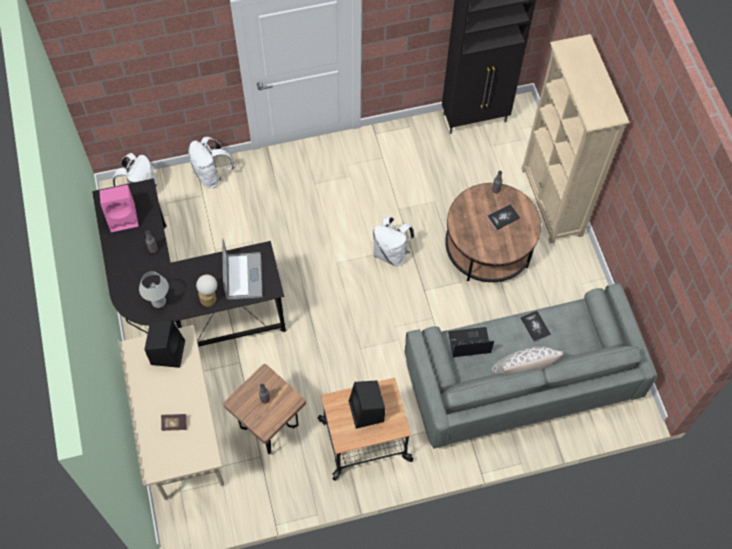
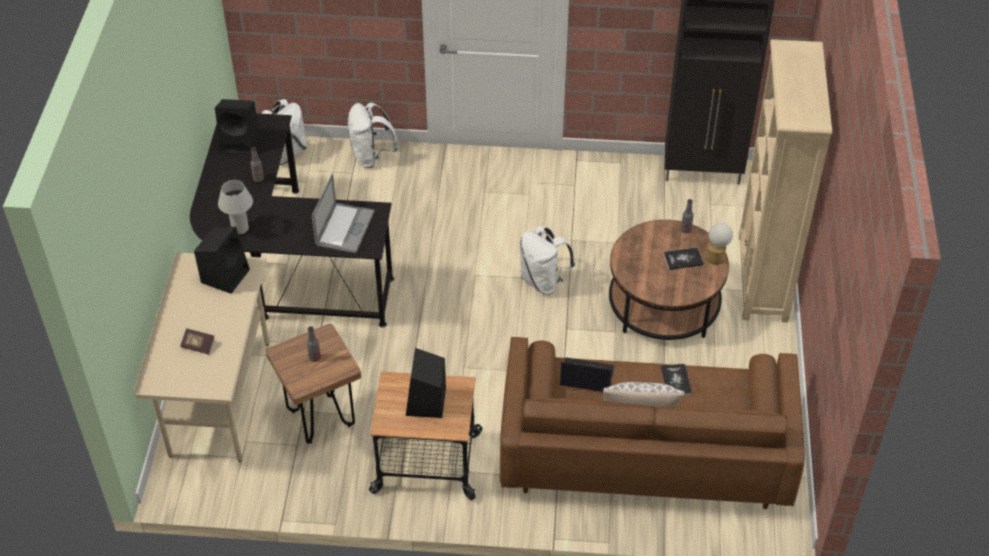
camera: 20 degrees right, 15 degrees down
(123, 217) = (241, 142): pink speaker -> black speaker
(209, 297) = (297, 238): table lamp -> table lamp (716, 256)
(520, 380) = (645, 453): grey sofa -> brown sofa

